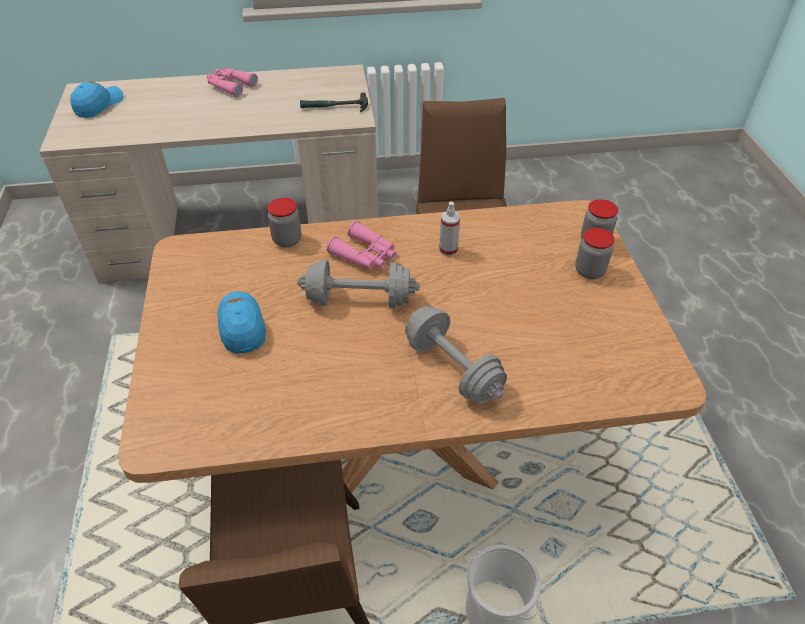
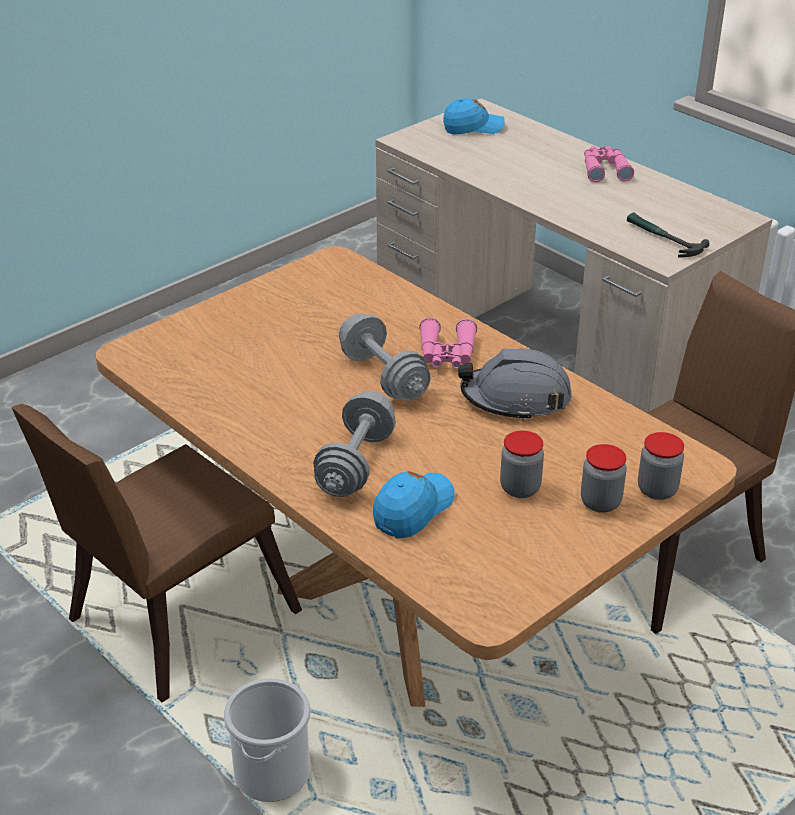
camera: 55 degrees right, 10 degrees down
(241, 326) = (283, 332): blue cap -> blue cap (413, 510)
(287, 240) = (414, 304): jar -> jar (520, 488)
(448, 250) = (516, 398): spray bottle -> grey hard hat

